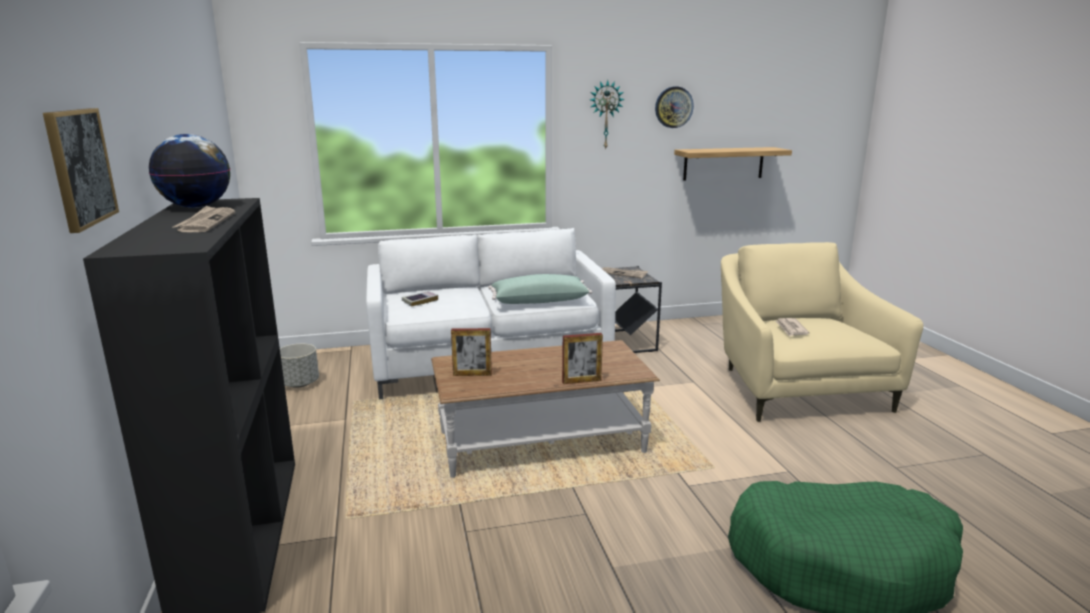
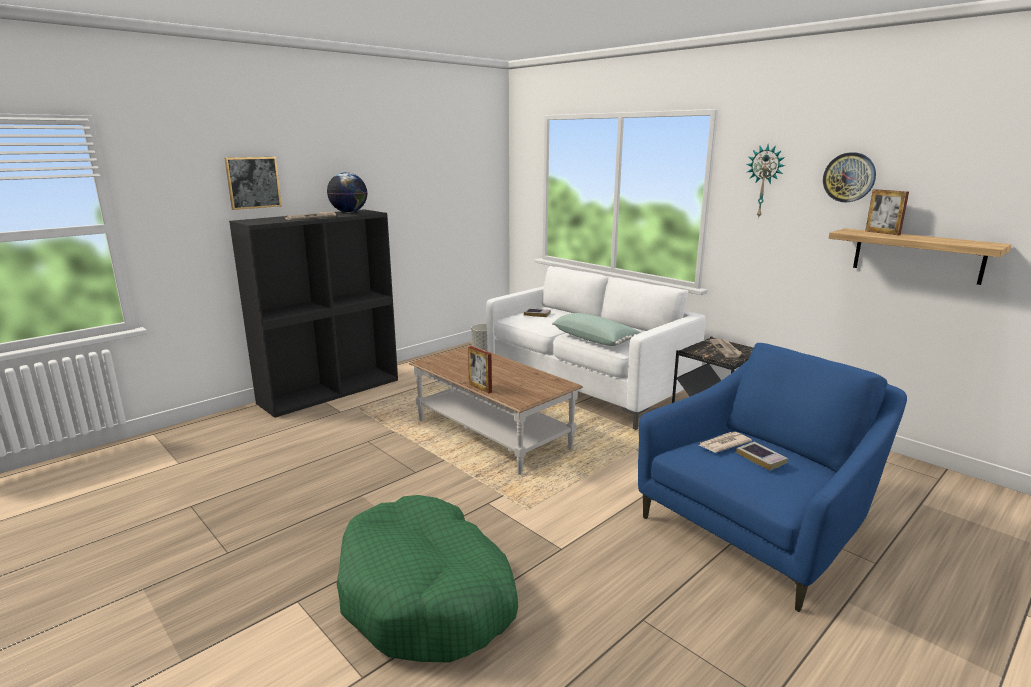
camera: 60 degrees right, 0 degrees up
(472, 374) = (454, 359): picture frame -> picture frame (882, 233)
(794, 387) = (760, 528): beige armchair -> blue armchair
(821, 326) = (761, 459): none -> book

